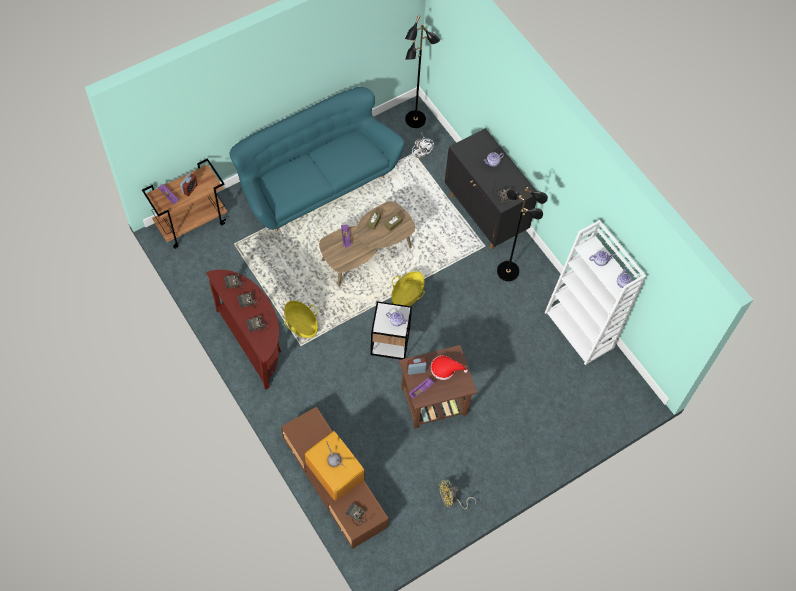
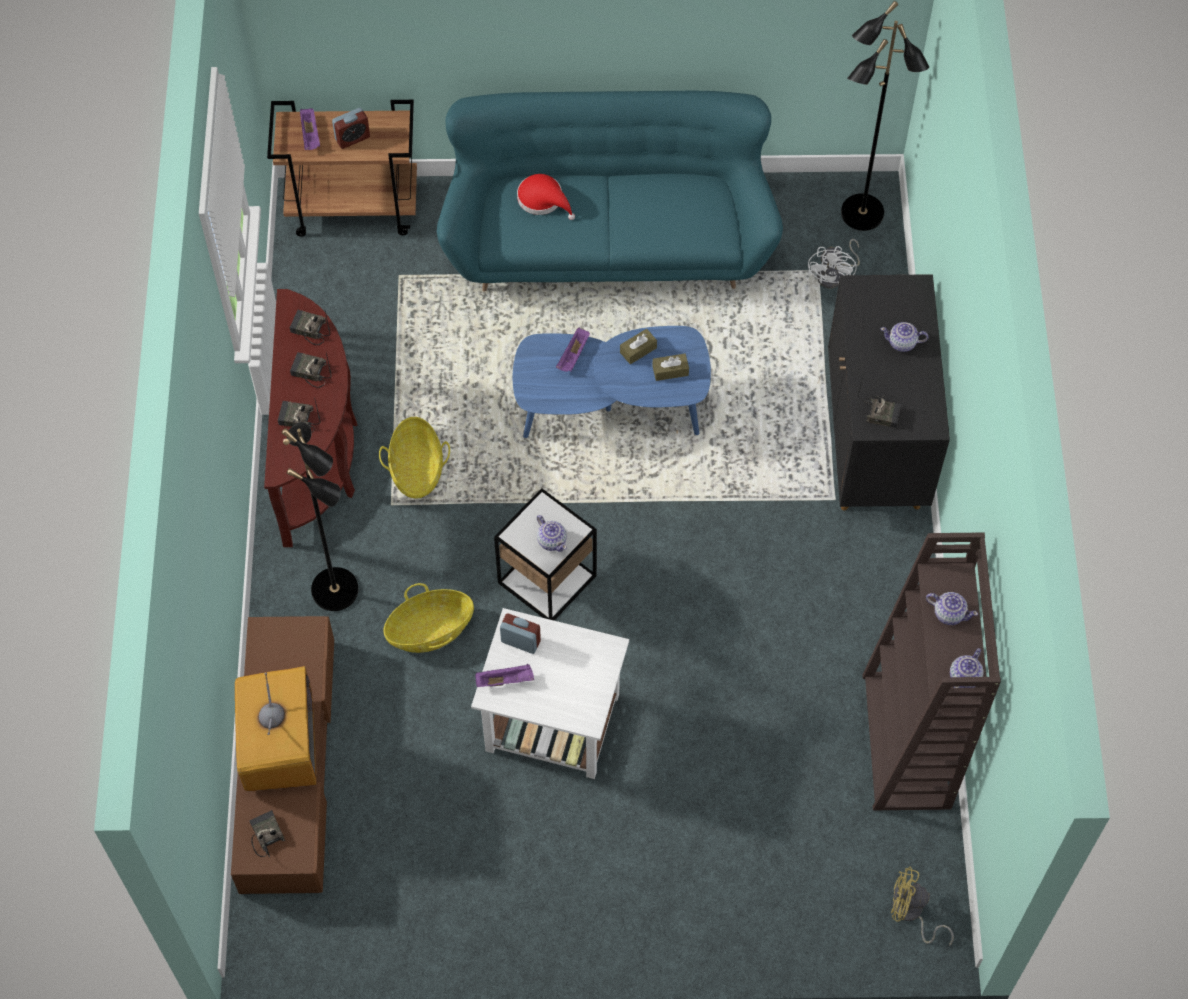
camera: 35 degrees right, 0 degrees up
(366, 254) = (611, 407): brown coffee table -> blue coffee table
(407, 295) = (633, 513): basket -> basket (430, 630)
(433, 401) = (550, 722): brown side table -> white side table
(445, 369) = (572, 667): red hat -> red hat (543, 200)
(452, 500) = (464, 911): yellow fan -> yellow fan (911, 914)
(508, 271) = (846, 566): black floor lamp -> black floor lamp (336, 589)
(580, 330) = (907, 742): white bookcase -> brown bookcase

